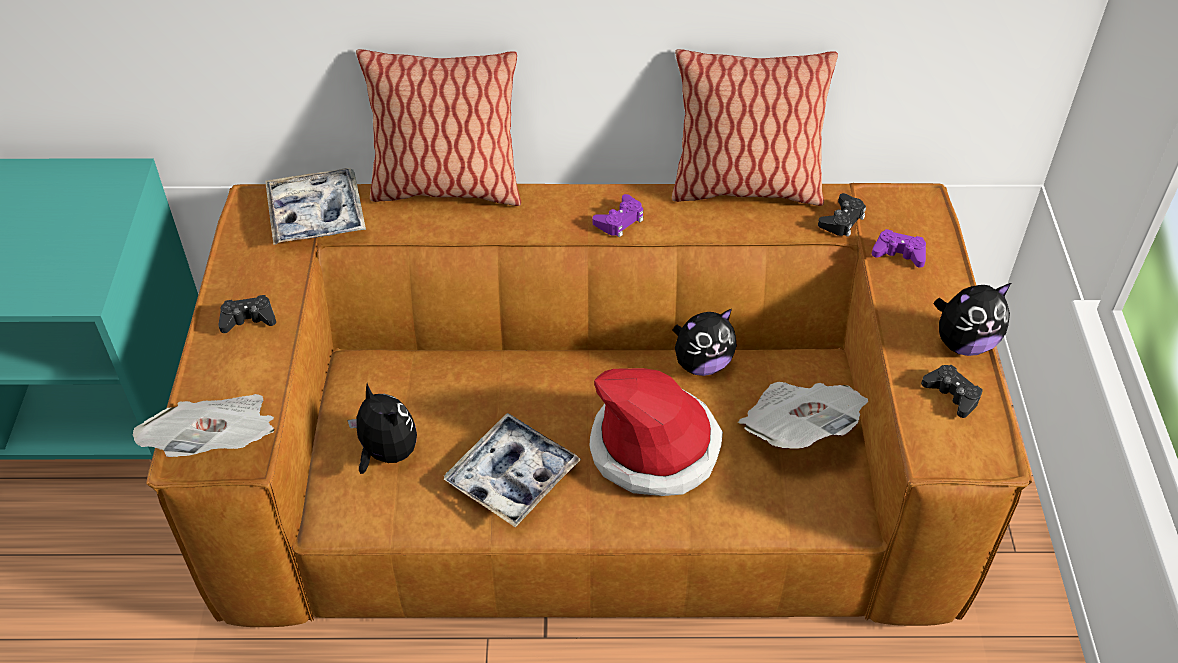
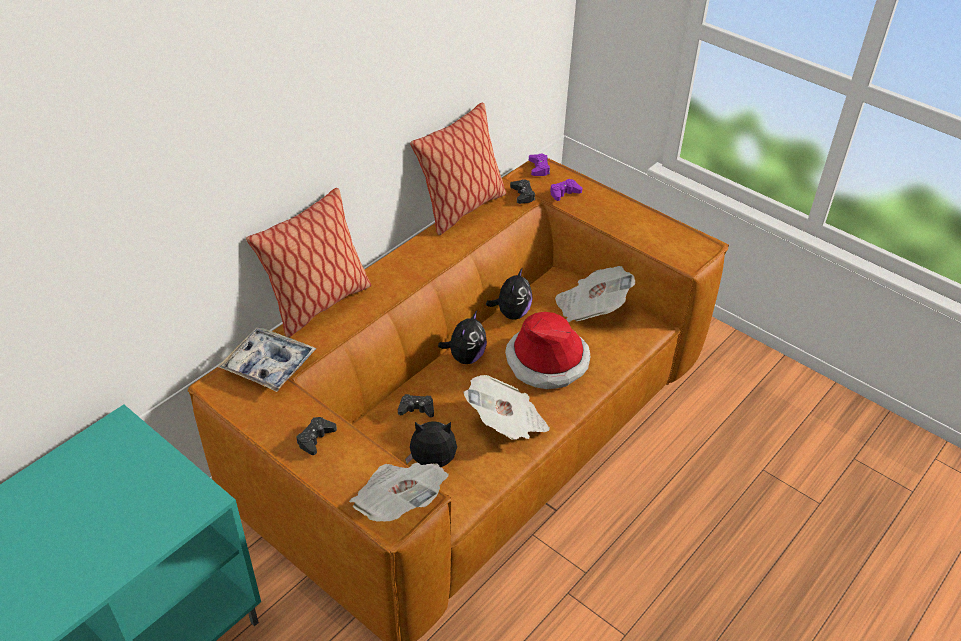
camera: 50 degrees left, 5 degrees down
(512, 476) = (506, 423): tray -> newspaper
(620, 220) = (429, 260): purple game controller -> purple game controller (539, 168)
(952, 394) = (661, 233): black game controller -> black game controller (416, 409)
(964, 343) = (636, 211): plush toy -> plush toy (465, 357)

